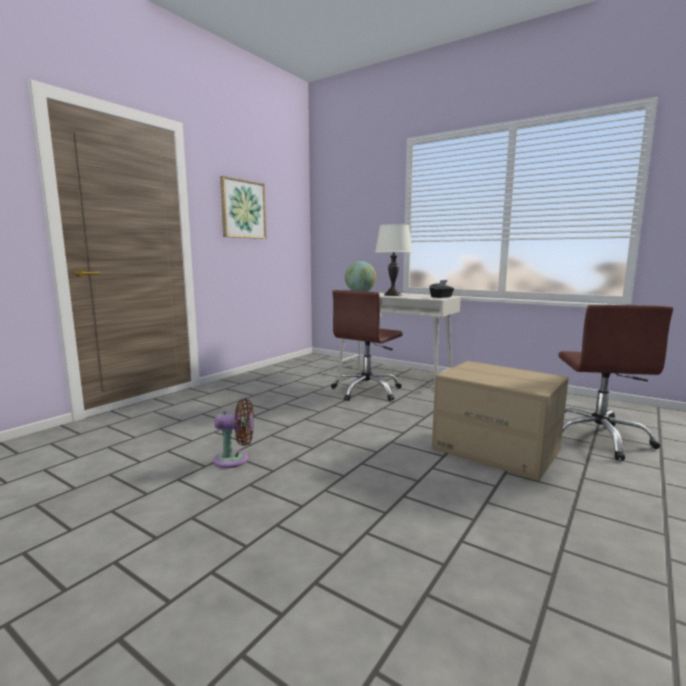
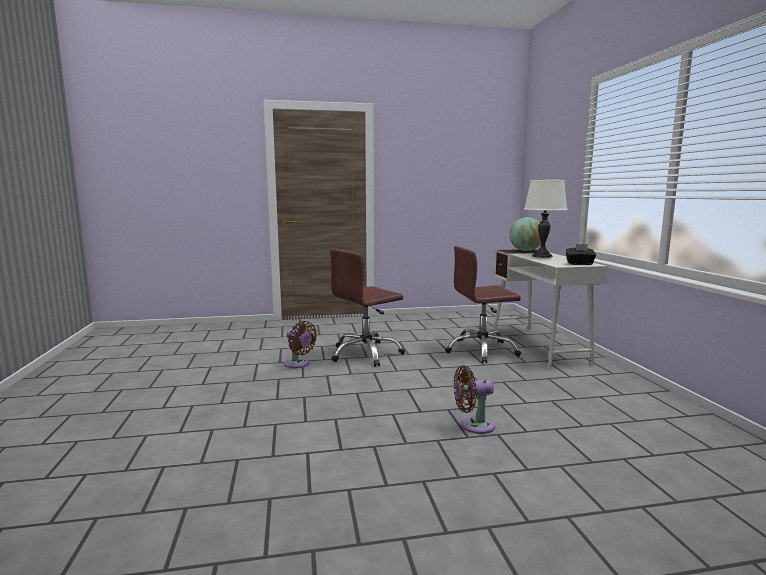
camera: 45 degrees right, 0 degrees up
(243, 209) = (431, 167): picture -> none
(496, 450) = (473, 425): cardboard box -> brown fan
(598, 438) = (613, 462): brown office chair -> brown office chair (366, 354)

